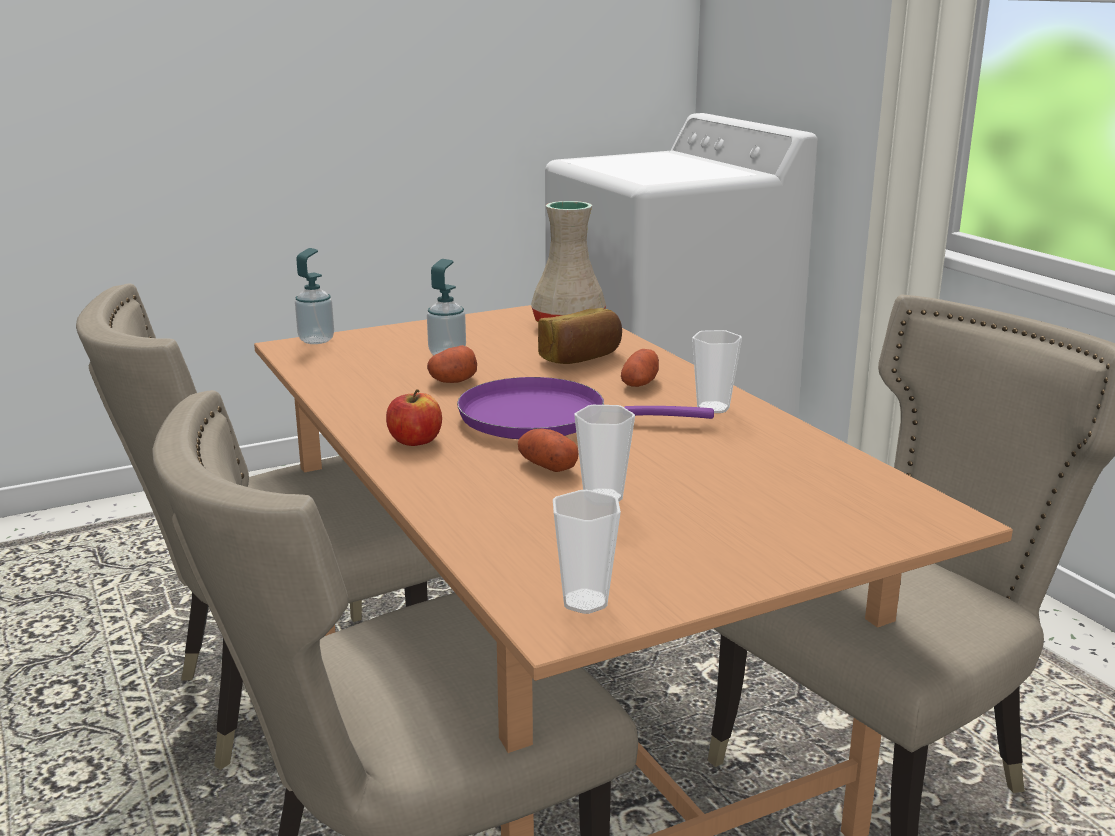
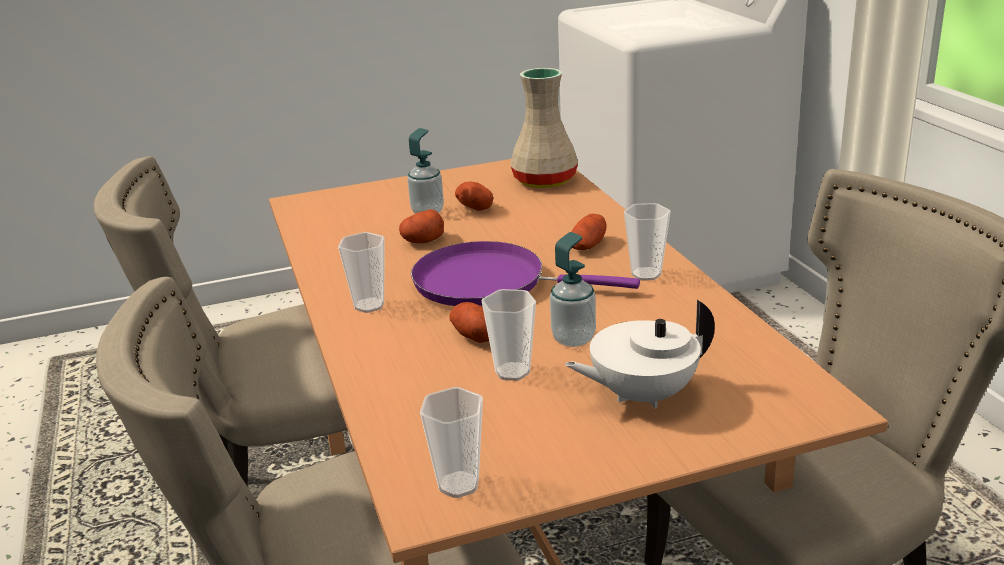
camera: 10 degrees right, 5 degrees up
(316, 340) = (321, 196): soap dispenser -> soap dispenser (573, 339)
(415, 441) = (369, 305): apple -> cup
(499, 350) = (474, 207): none -> potato
(581, 358) = (544, 216): bread -> none
(752, 514) = (641, 395): none -> white teapot

